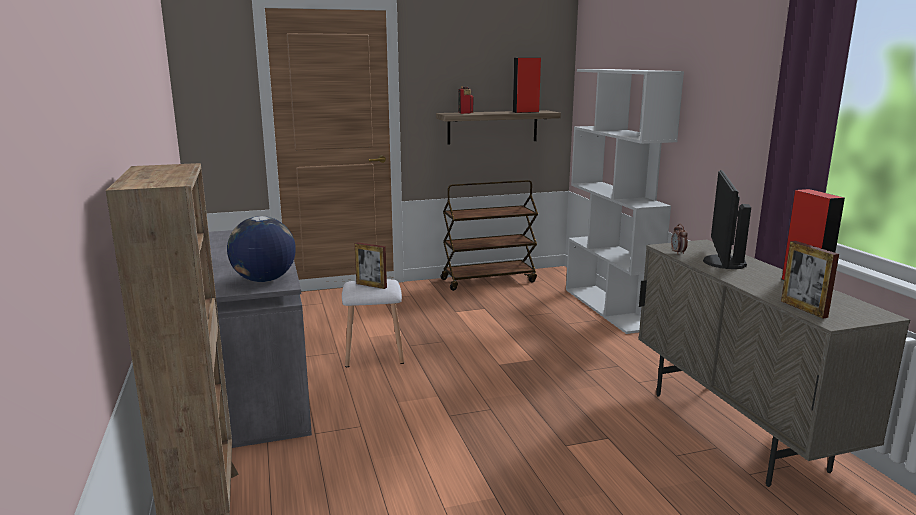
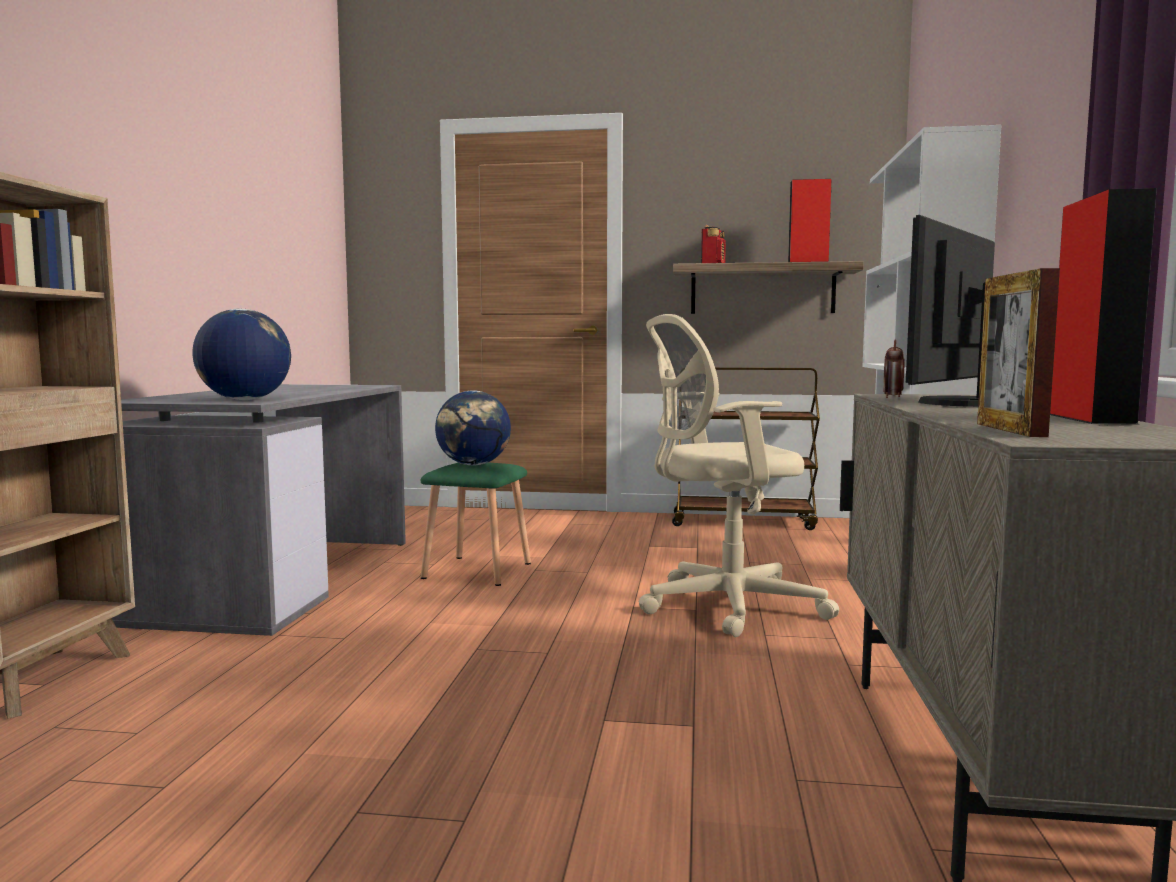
camera: 25 degrees right, 10 degrees down
(371, 285) = (473, 465): picture frame -> globe
(375, 353) = (477, 571): white stool -> green stool
(545, 354) = (723, 606): none -> beige office chair

